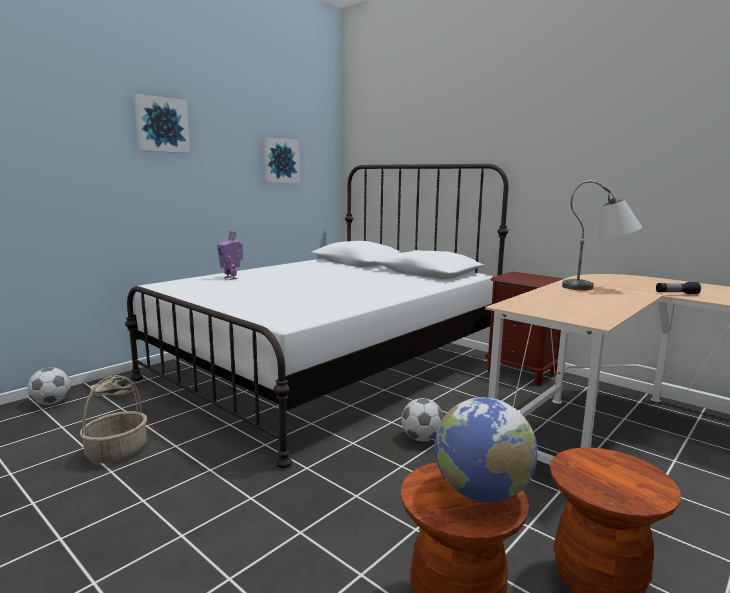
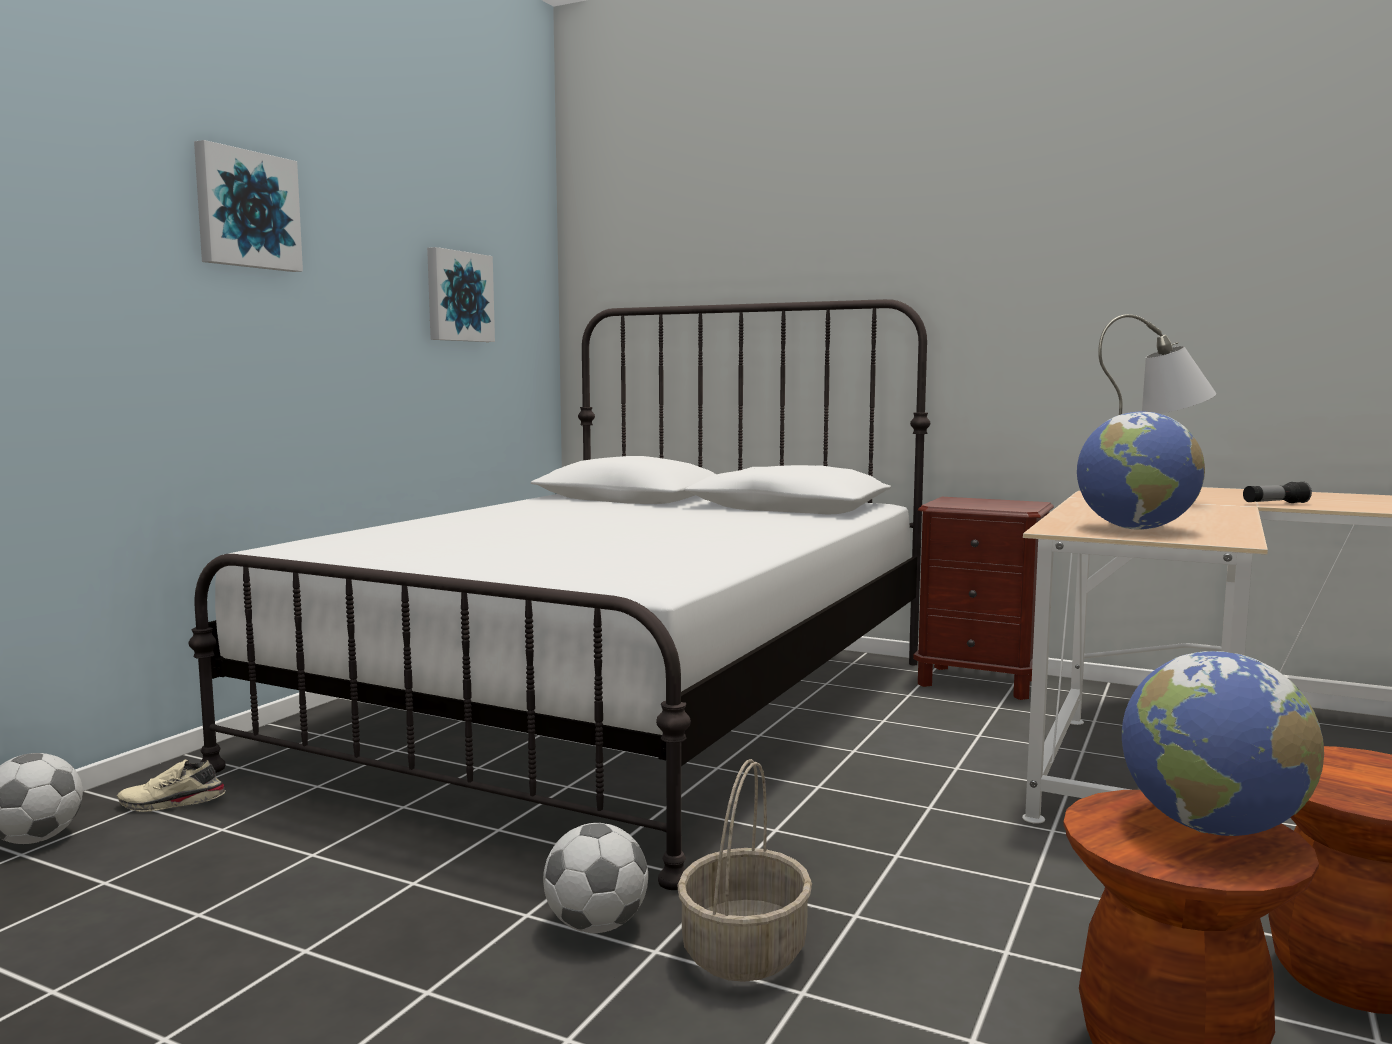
camera: 15 degrees left, 5 degrees down
(117, 452) = (287, 912): basket -> basket (743, 951)
(231, 278) = (417, 532): toy robot -> none
(421, 438) = (894, 806): football -> football (596, 925)
(554, 308) = (1135, 529): none -> globe

